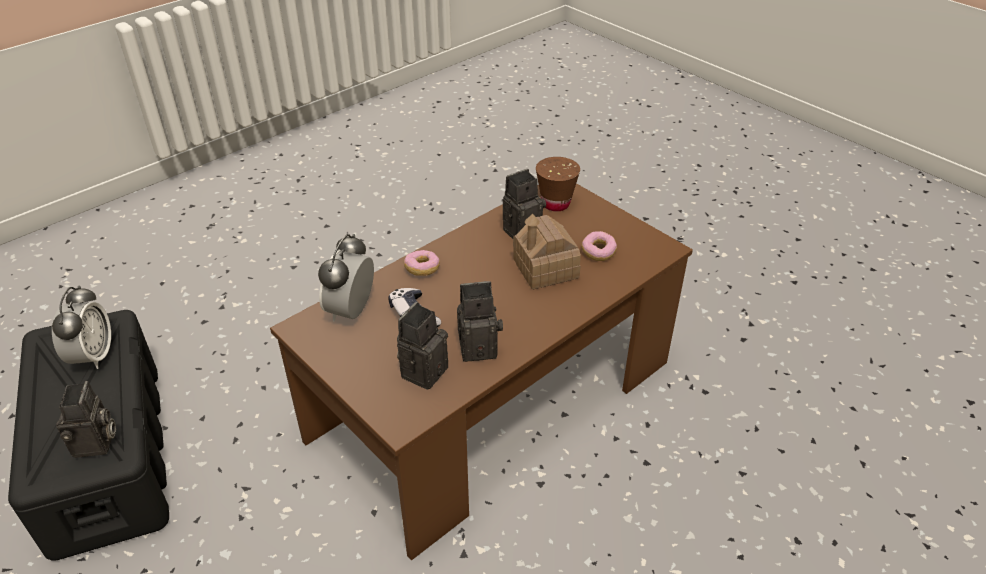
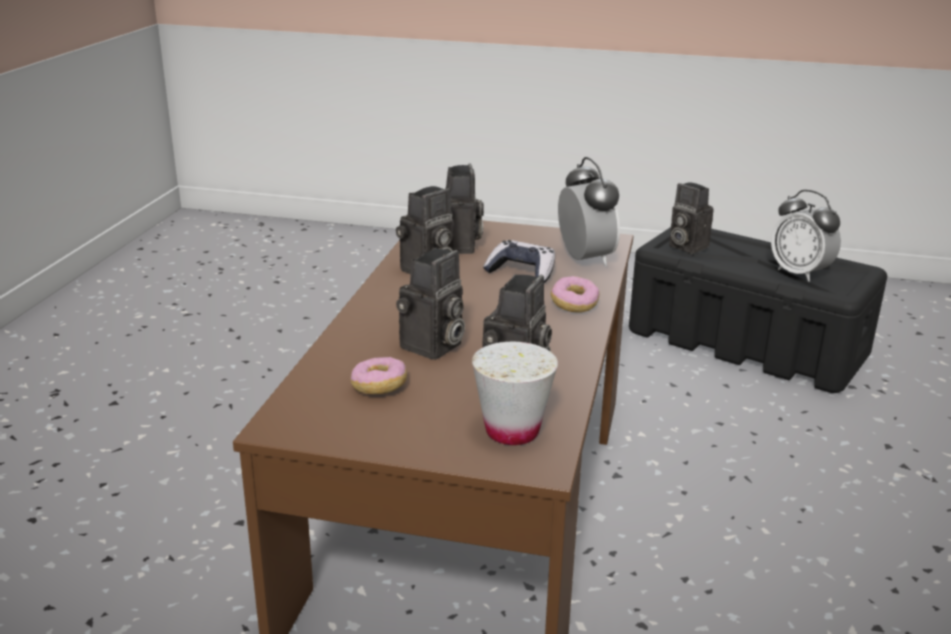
camera: 145 degrees right, 15 degrees down
(545, 269) = (432, 347): toy house -> camera
(555, 204) = (512, 431): brown cup -> white cup

